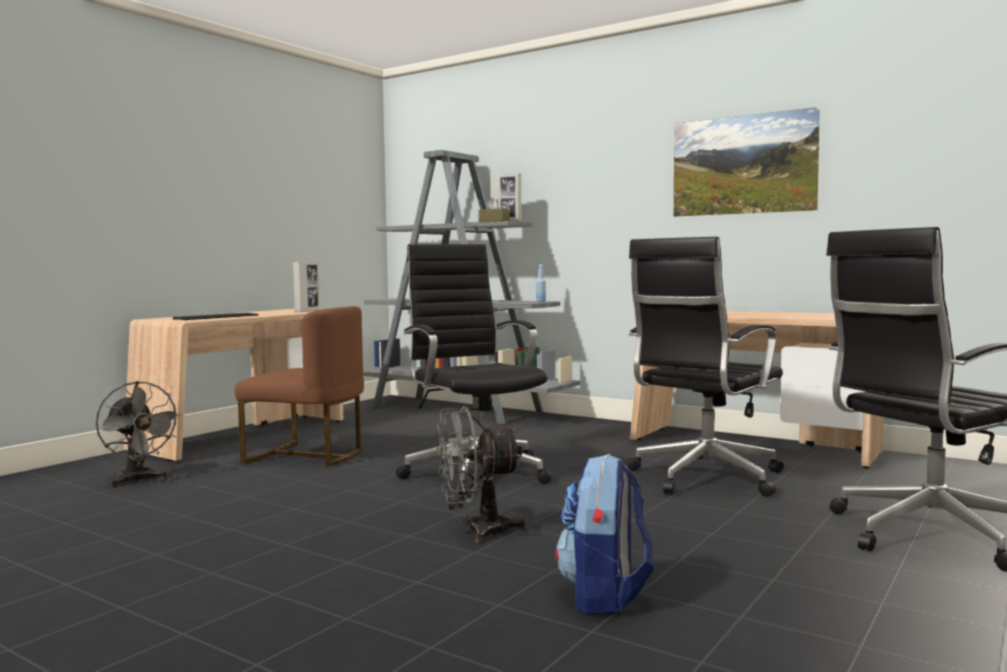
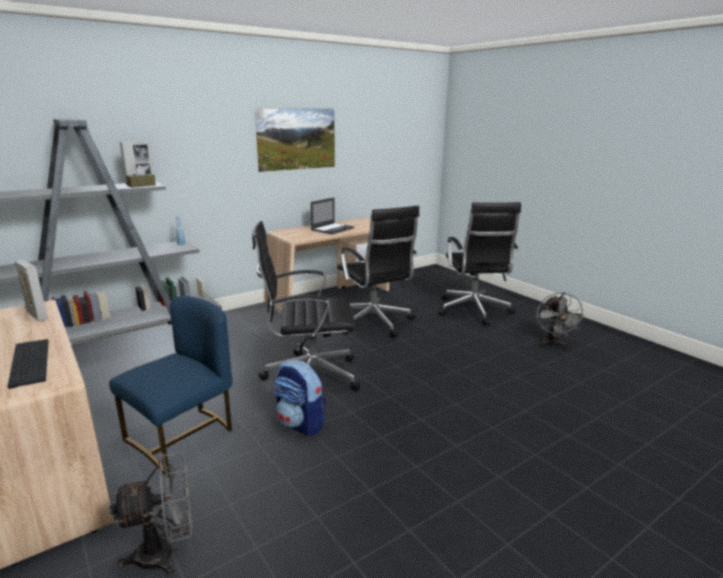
camera: 70 degrees left, 15 degrees up
(306, 456) = (183, 438): brown chair -> blue chair
(476, 531) = (424, 397): grey fan -> grey fan (553, 345)
(605, 596) = (520, 384): backpack -> backpack (300, 424)
(758, 314) = (333, 229): none -> laptop

